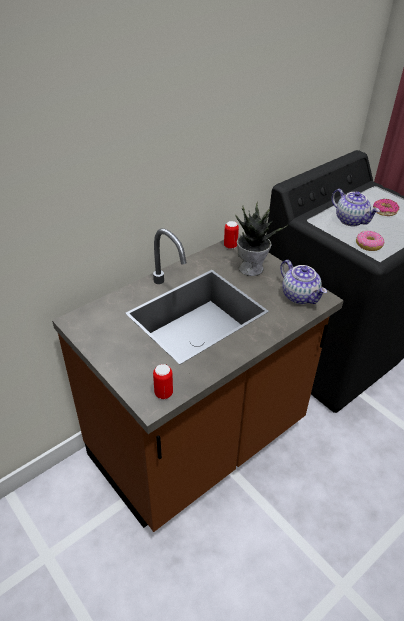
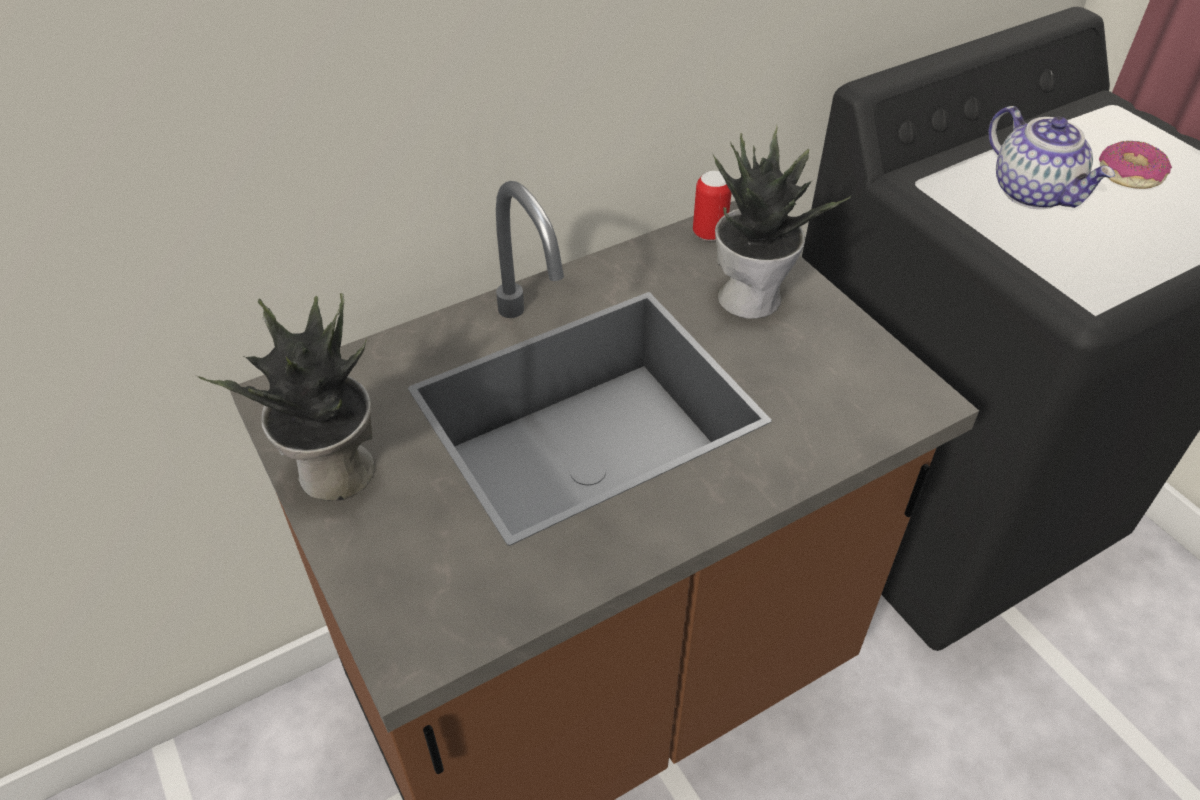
camera: 10 degrees right, 5 degrees up
(104, 346) = (334, 473): none -> potted plant
(163, 393) = (447, 625): can -> none
(300, 296) = (863, 387): teapot -> none
(369, 245) = (1071, 265): donut -> none

